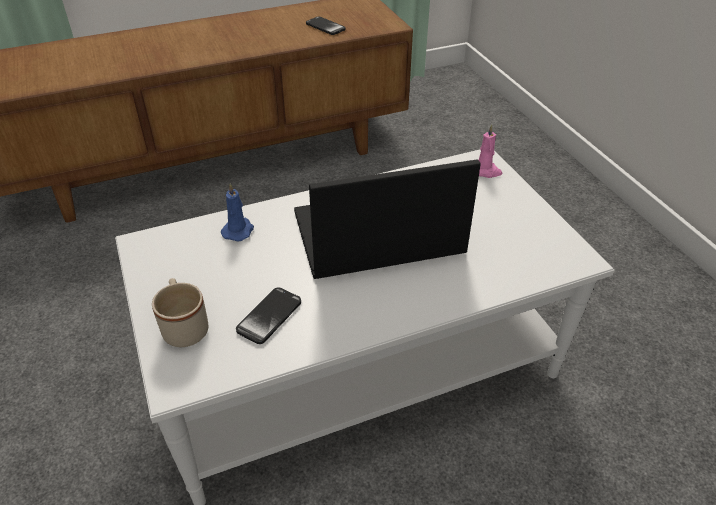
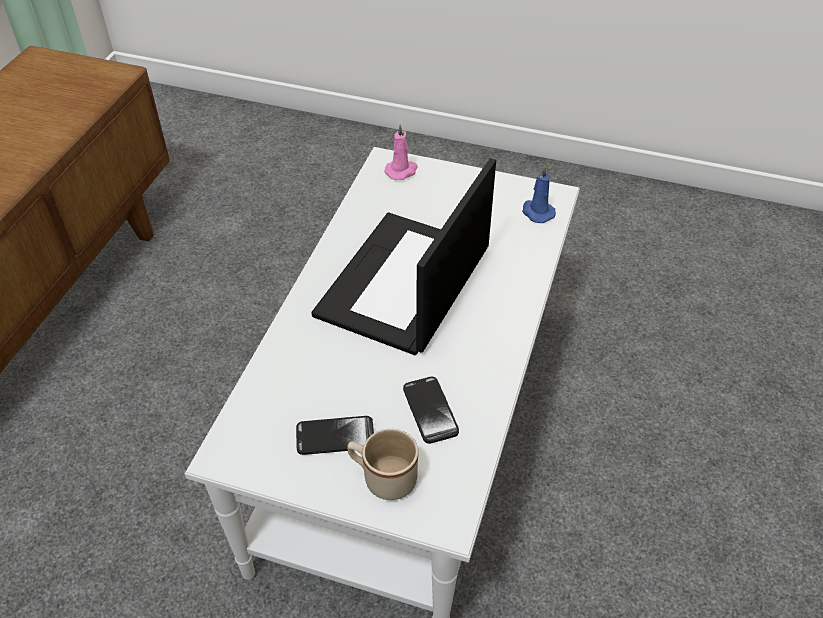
camera: 50 degrees left, 5 degrees up
(238, 230) = (292, 370): blue candle -> blue candle (537, 212)
(325, 27) = (47, 114): phone -> phone (335, 436)

